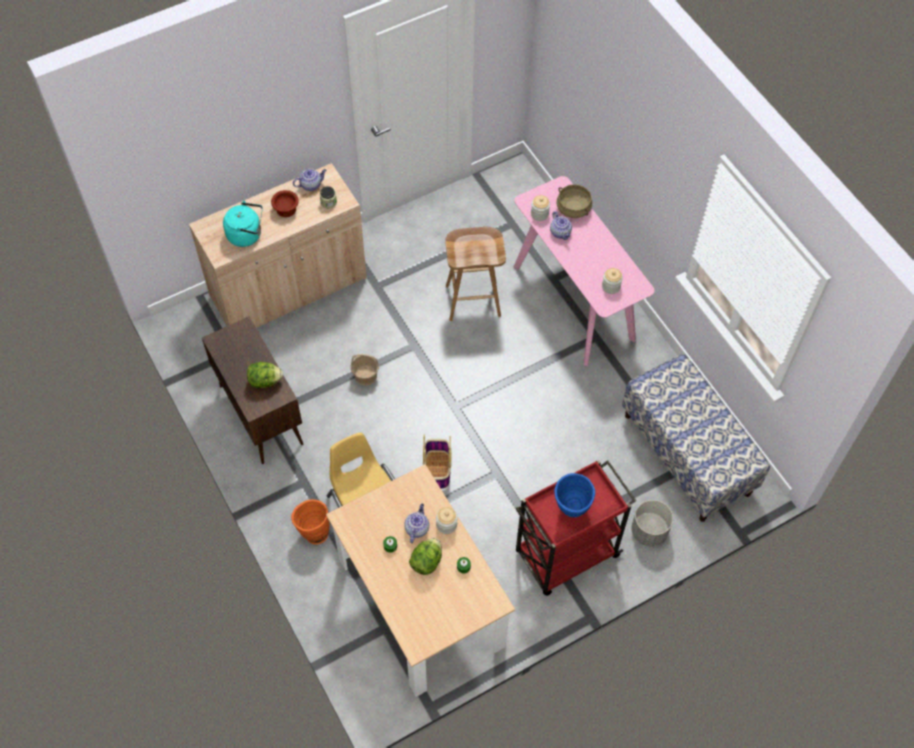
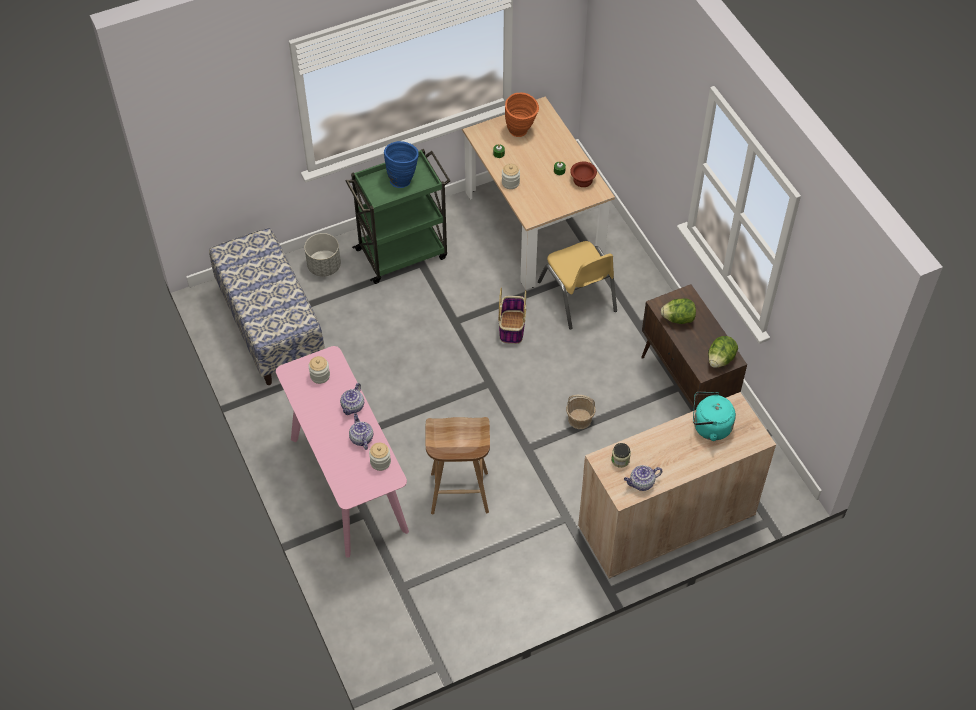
camera: 175 degrees left, 5 degrees down
(285, 209) = (669, 455): brown bowl -> brown bowl (583, 180)
(313, 532) = (628, 283): orange vase -> orange vase (521, 132)
(416, 528) = (536, 182): teapot -> teapot (353, 407)
(426, 561) = (529, 158): lettuce -> lettuce (720, 359)
(565, 555) = (403, 253): red cart -> green cart
(573, 208) = (341, 466): beige cooking pot -> none

